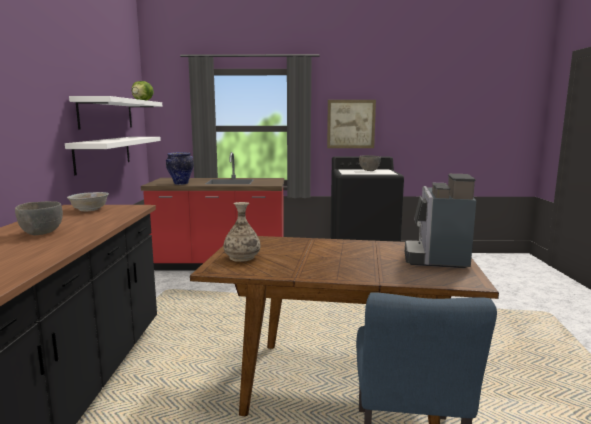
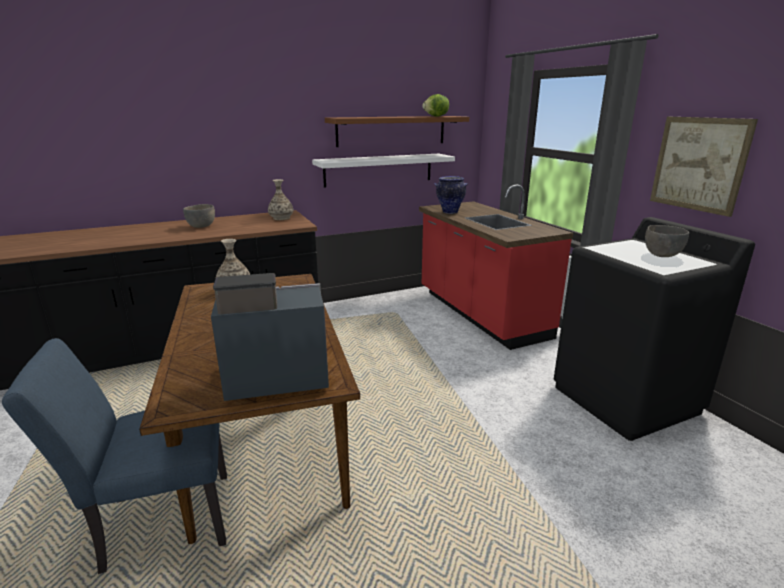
camera: 65 degrees right, 10 degrees up
(90, 209) = (281, 218): white bowl -> vase
(106, 114) = (391, 131): white shelf -> brown shelf

